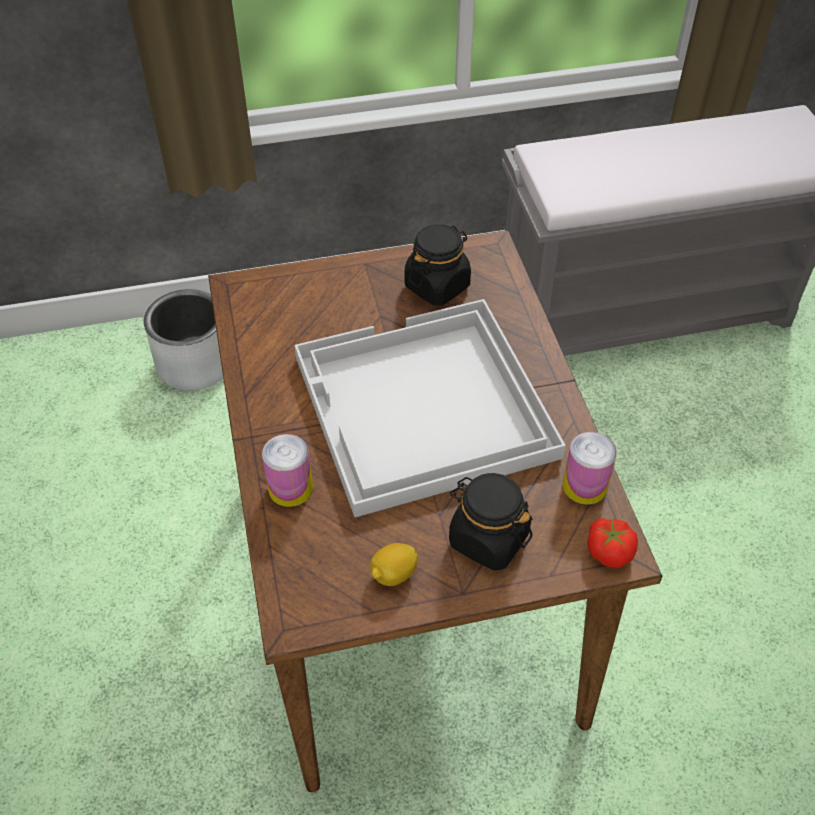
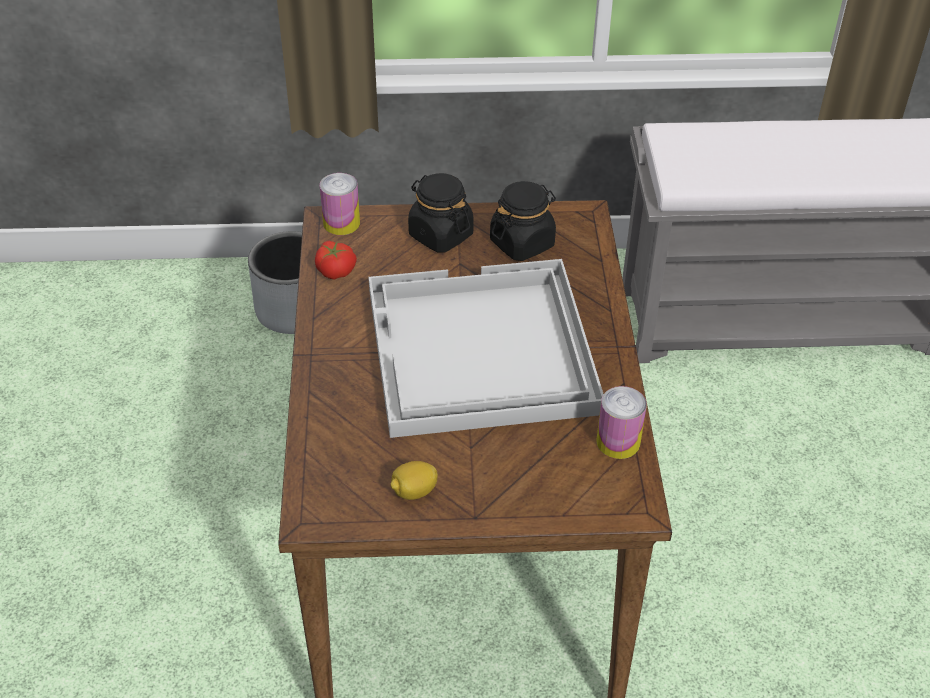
camera: 10 degrees right, 5 degrees down
(290, 488) = (336, 404): can -> can (341, 223)
(488, 539) = (511, 474): black jar -> black jar (440, 235)
(609, 550) = (626, 502): tomato -> tomato (336, 270)

